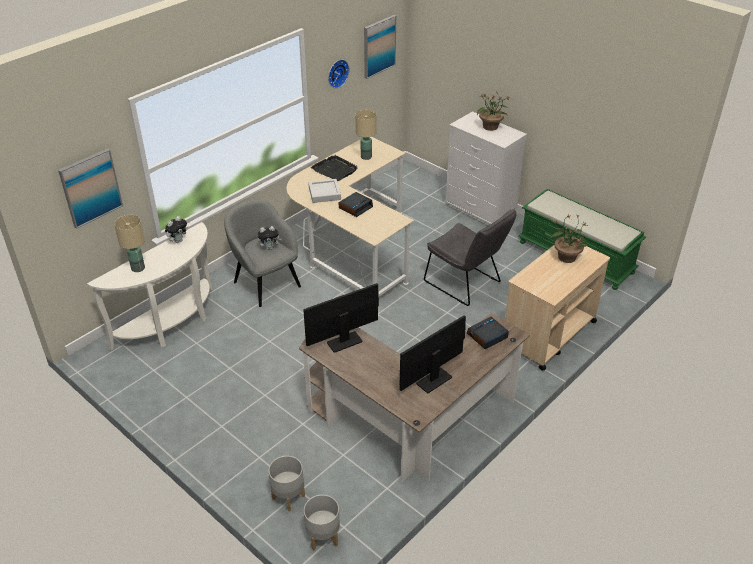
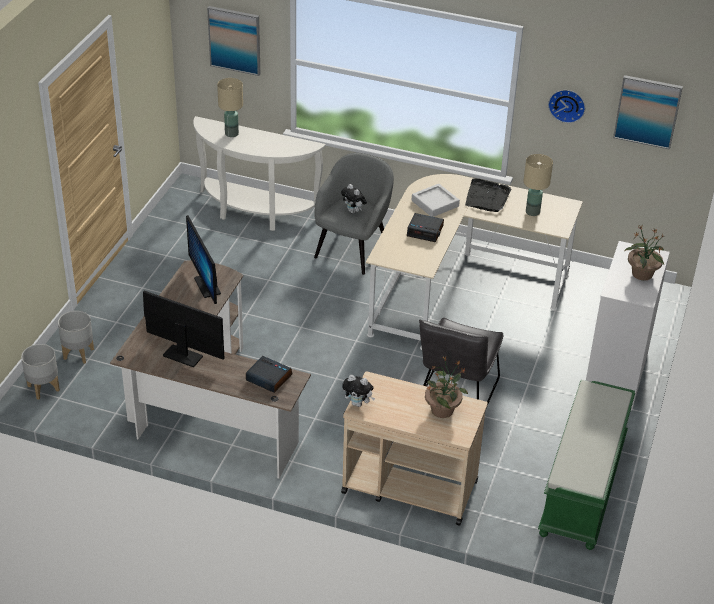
camera: 65 degrees right, 0 degrees up
(178, 240) = (286, 141): plush toy -> plush toy (358, 403)
(344, 342) = (207, 285): monitor -> monitor turned 150 degrees counterclockwise

